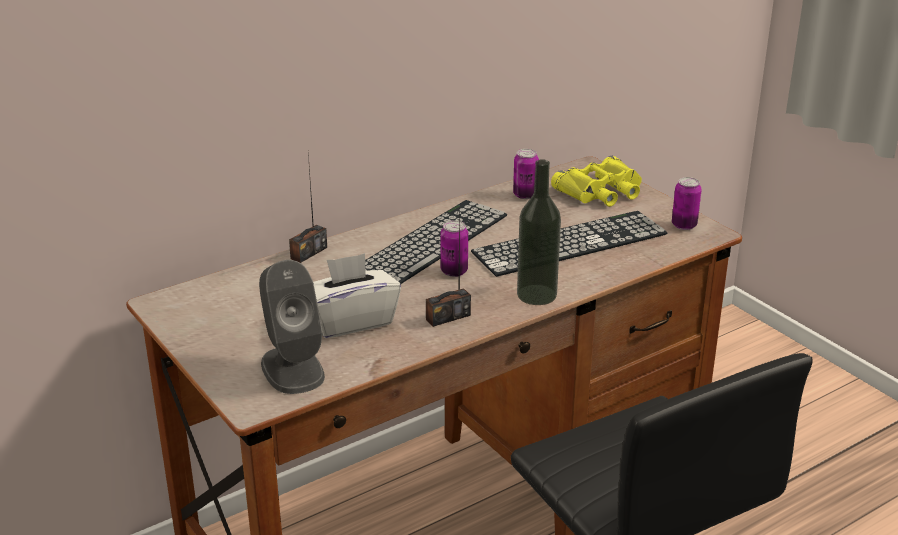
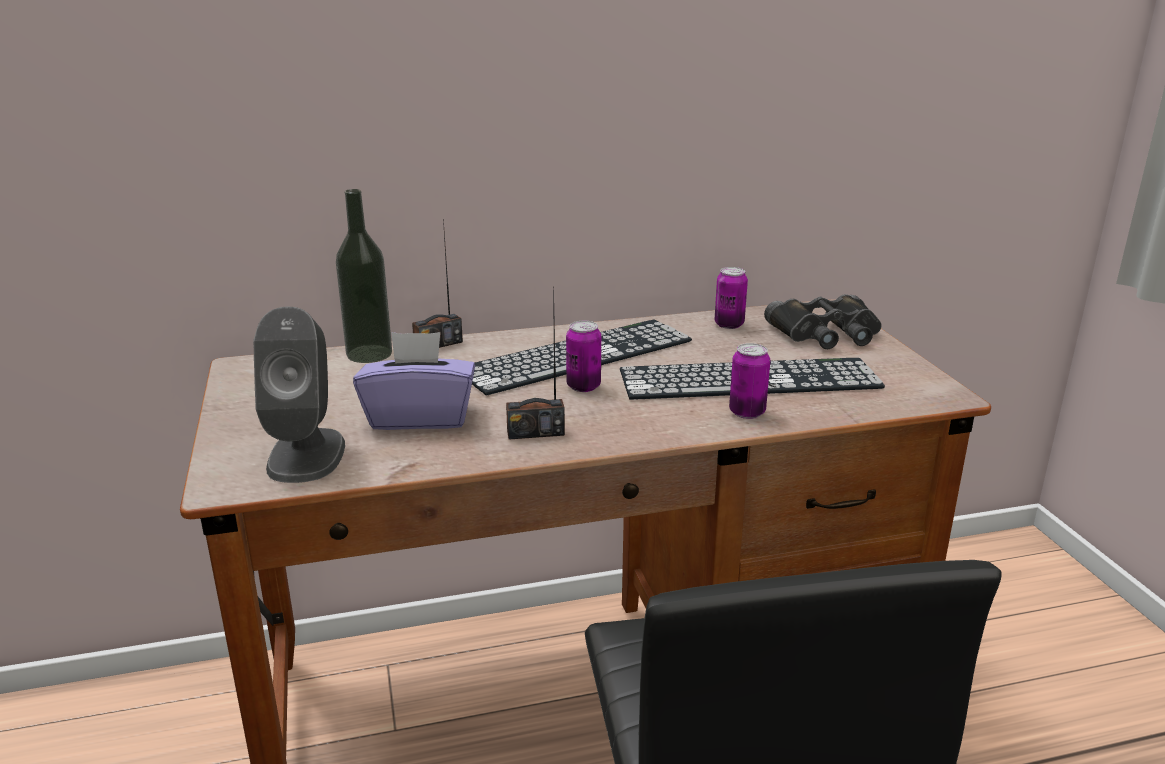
camera: 20 degrees right, 5 degrees down
(351, 321) = (420, 417): white tissue box -> purple tissue box
(536, 295) = (665, 427): bottle -> bottle (369, 354)
(601, 191) = (826, 333): yellow binoculars -> black binoculars
(684, 225) = (914, 382): can -> can (747, 412)

